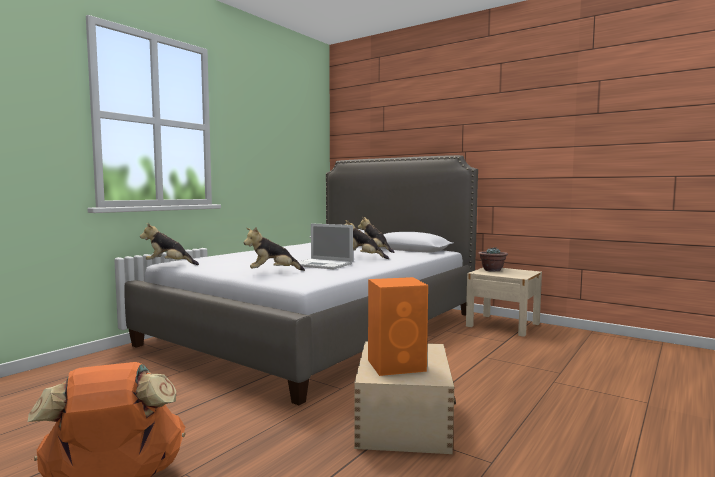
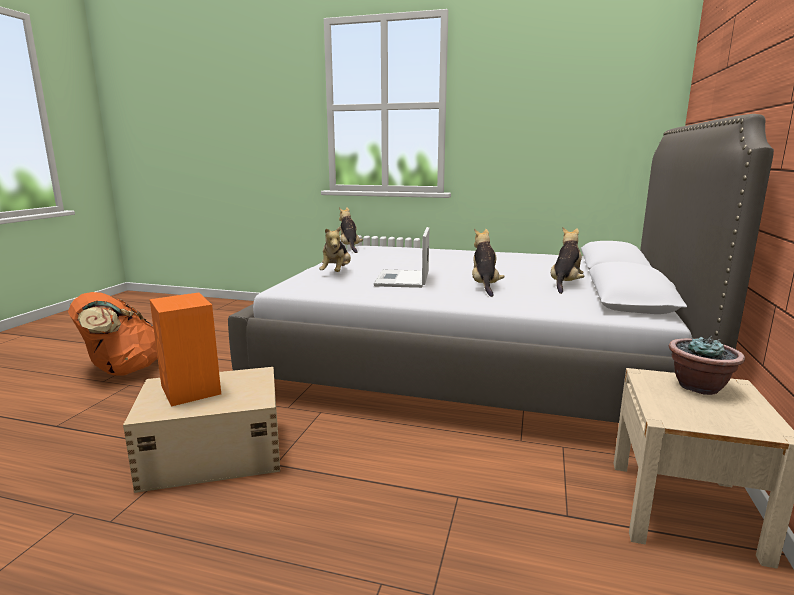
camera: 70 degrees right, 10 degrees up
(273, 272) = (336, 273): plush toy -> plush toy turned 135 degrees counterclockwise

